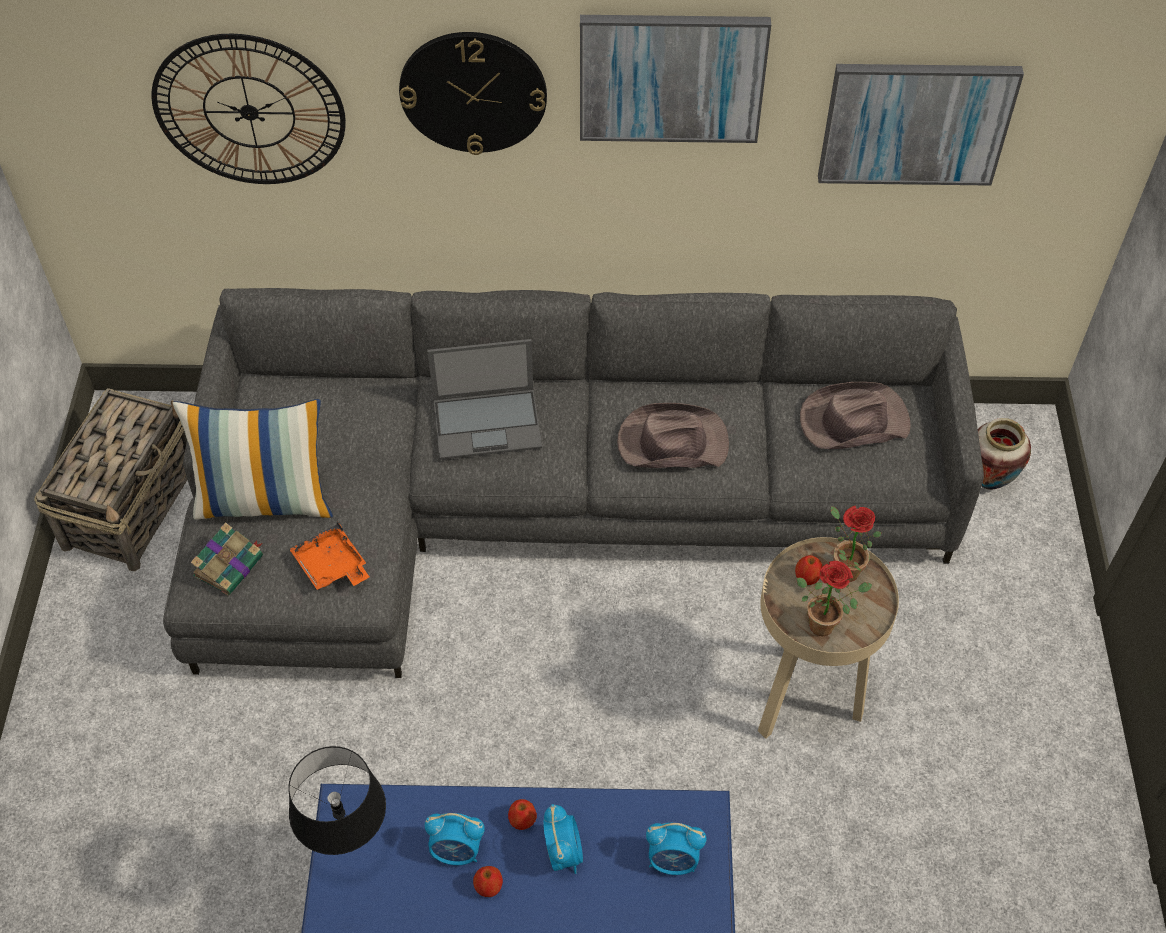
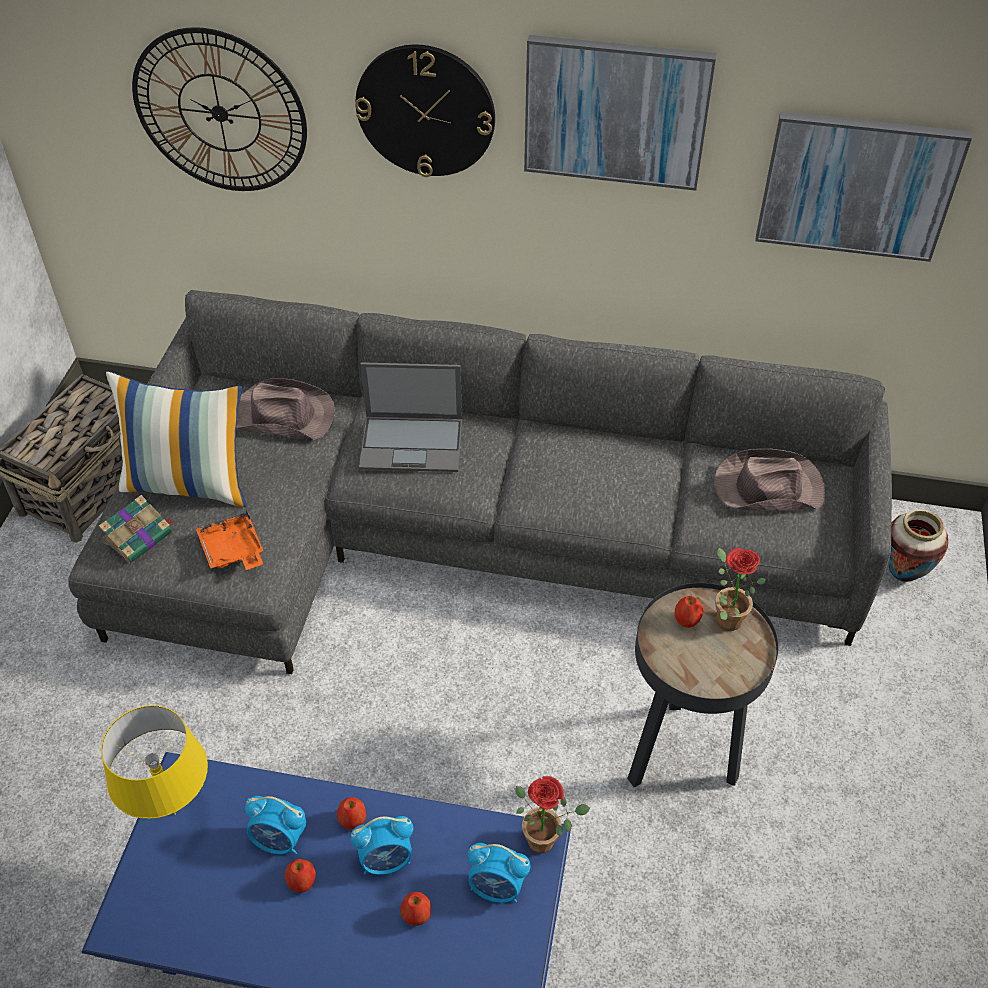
camera: 10 degrees right, 5 degrees down
(349, 843) = (176, 814): black table lamp -> yellow table lamp
(563, 852) = (386, 860): alarm clock -> alarm clock turned 75 degrees clockwise
(604, 899) = (416, 915): none -> apple
(671, 443) = (583, 483): brown hat -> brown hat (282, 415)
(804, 700) = (681, 756): beige side table -> black side table
(826, 623) = (698, 667): potted plant -> potted plant (546, 839)

